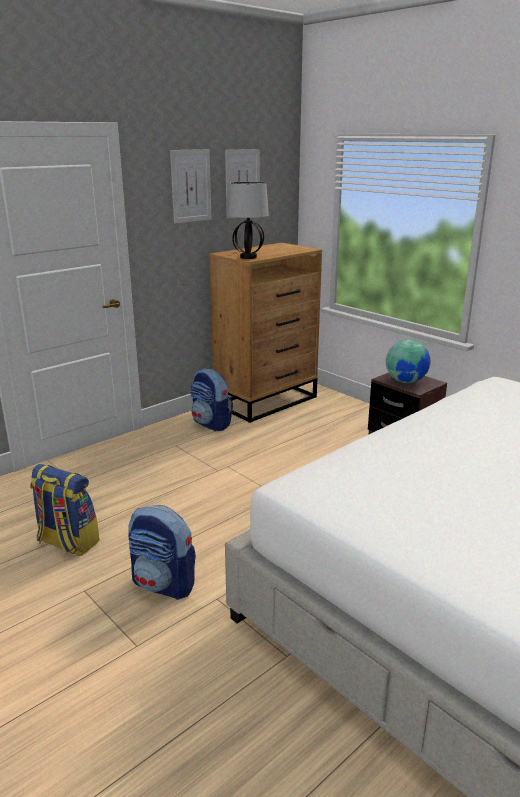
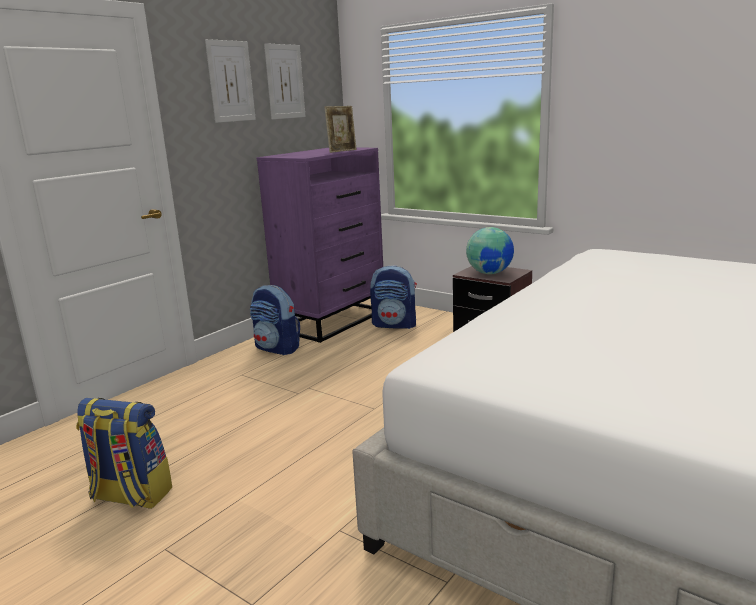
camera: 10 degrees left, 5 degrees down
(164, 584) = (268, 524): backpack -> backpack (395, 325)
(249, 257) = (303, 156): table lamp -> none
(267, 401) = (333, 320): brown dresser -> purple dresser
(286, 253) = (342, 151): none -> picture frame

